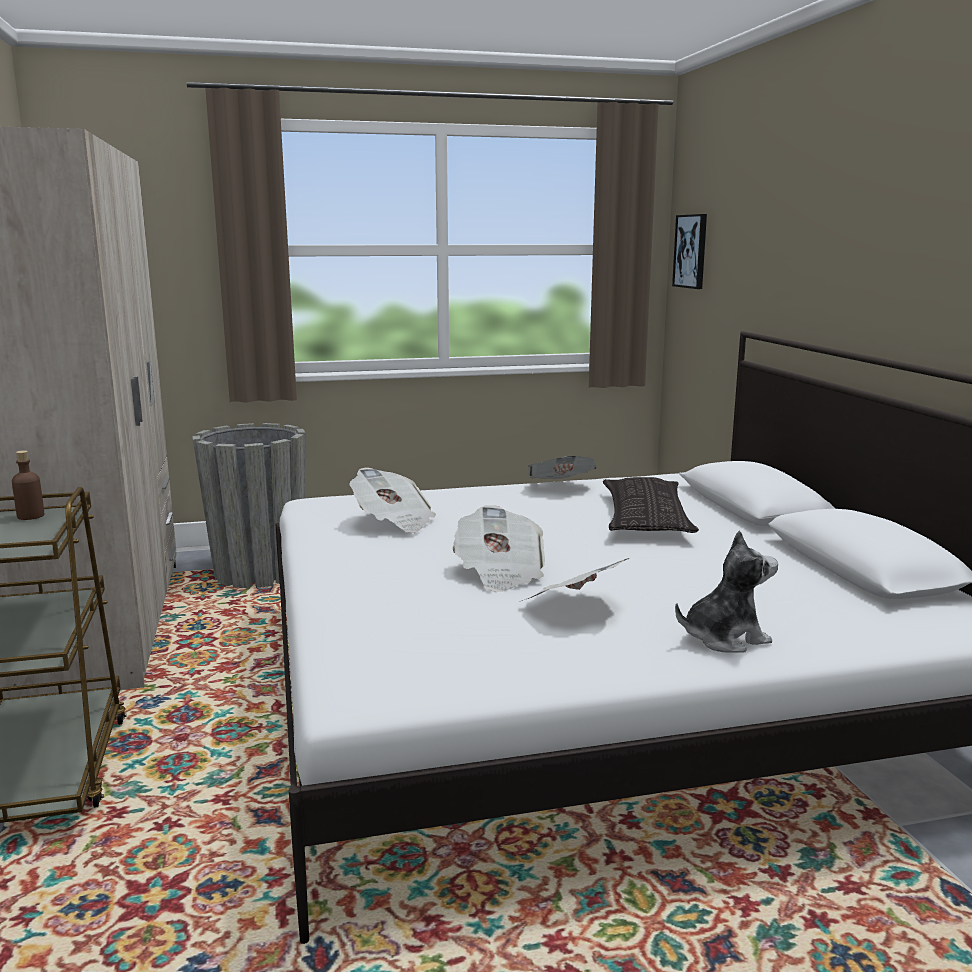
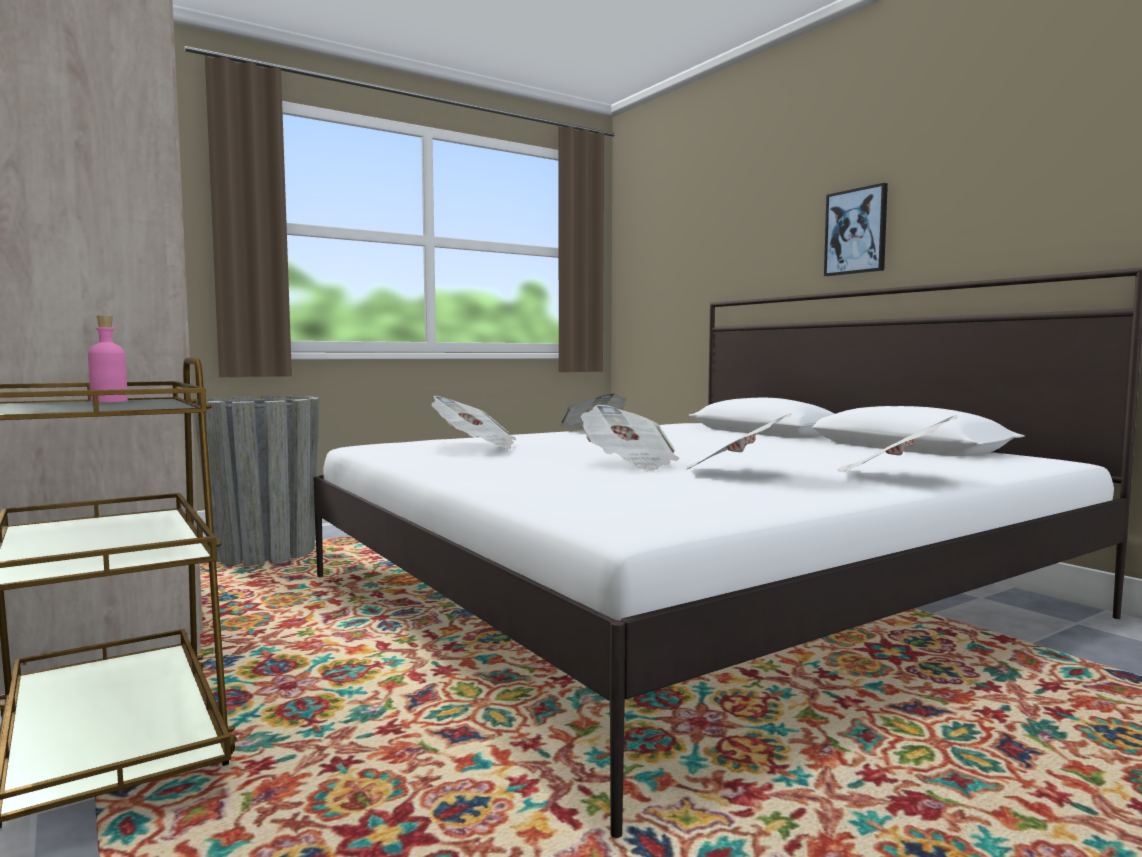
camera: 20 degrees left, 10 degrees down
(30, 516) = (109, 401): brown bottle -> pink bottle
(645, 518) = (695, 438): pillow -> none
(691, 251) = (640, 253): picture -> picture (856, 231)
(724, 638) = (890, 476): plush toy -> newspaper

